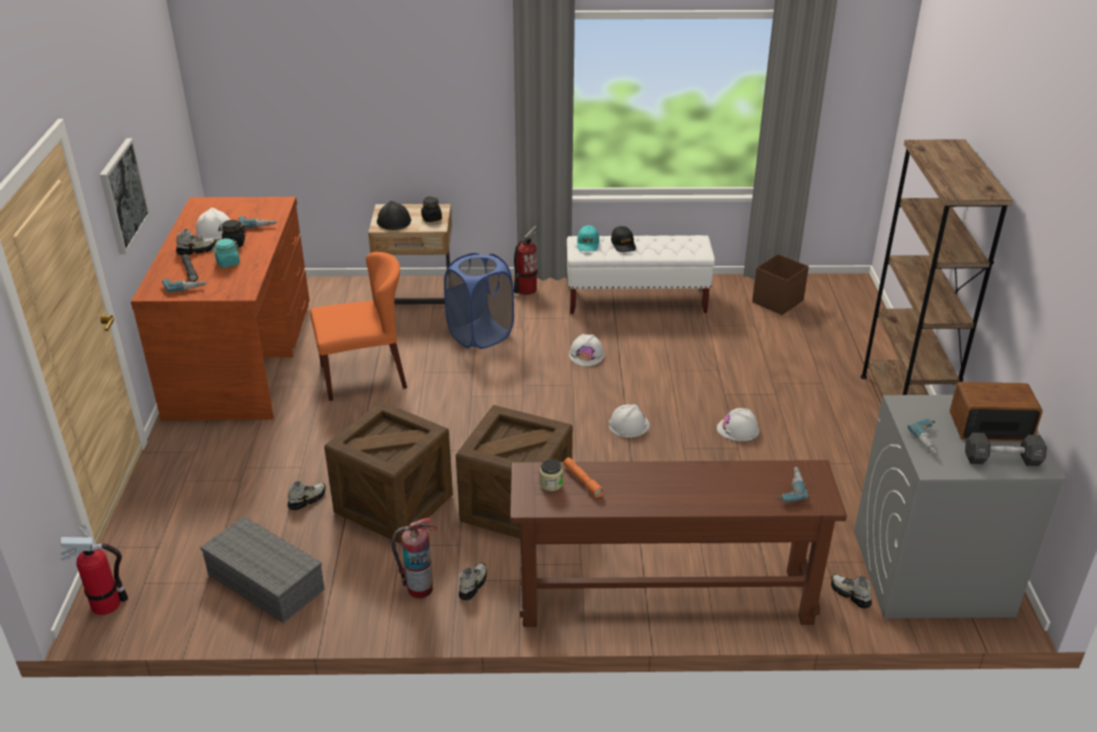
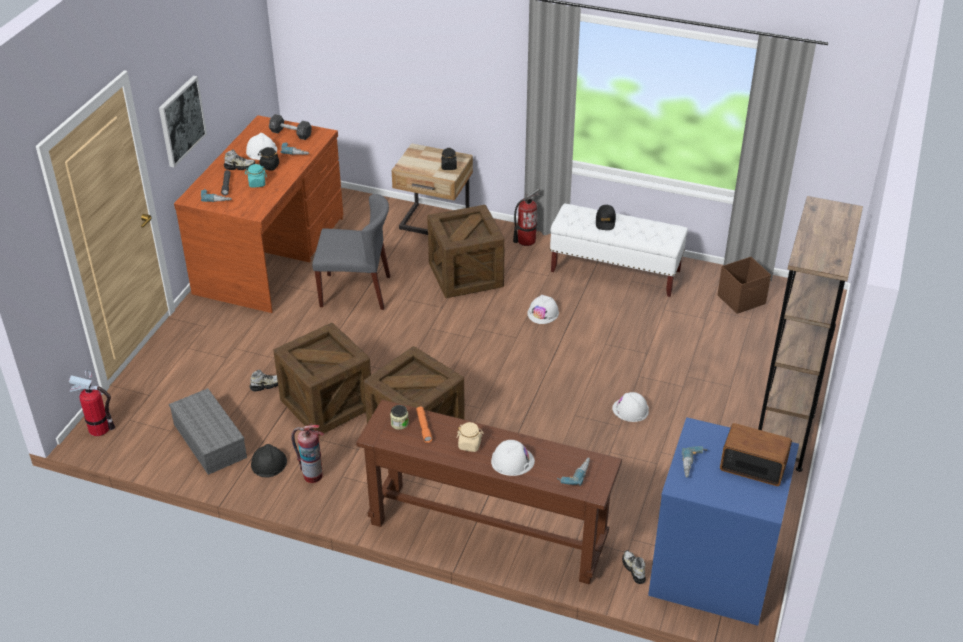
camera: 20 degrees right, 5 degrees up
(364, 376) = (356, 291): orange chair -> grey chair
(393, 221) = (417, 163): black hard hat -> black hard hat (268, 463)
(473, 585) = (351, 483): shoe -> none
(480, 335) = (466, 275): blue laundry basket -> crate
(588, 244) = (575, 214): turquoise cap -> none
(629, 425) = (542, 384): white hard hat -> white hard hat (512, 461)
(649, 487) = (470, 445): none -> beige jar
(930, 572) = (712, 571): grey washing machine -> blue washing machine
(1002, 460) = (740, 495): black dumbbell -> black dumbbell (291, 133)

